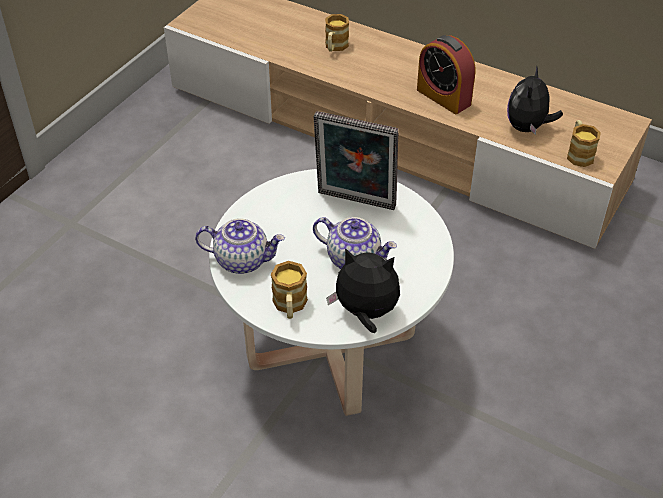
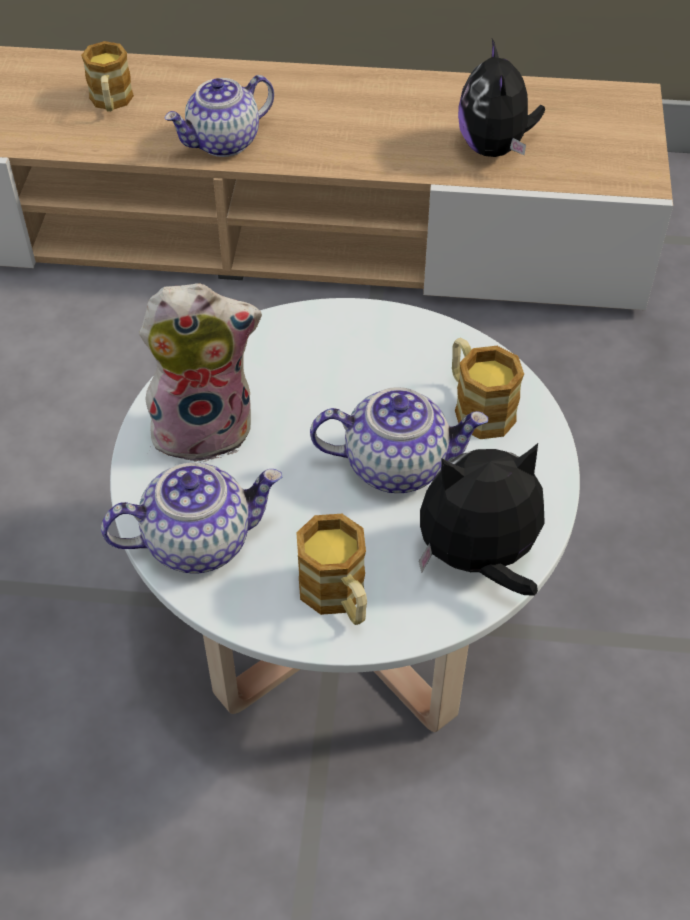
camera: 25 degrees left, 5 degrees up
(275, 212) = (205, 427): none -> plush toy
(355, 202) = (335, 360): picture frame -> none
(381, 84) = (223, 143): none -> teapot
(443, 97) = (337, 136): alarm clock -> none
(578, 153) = (593, 166): mug -> mug (477, 407)

